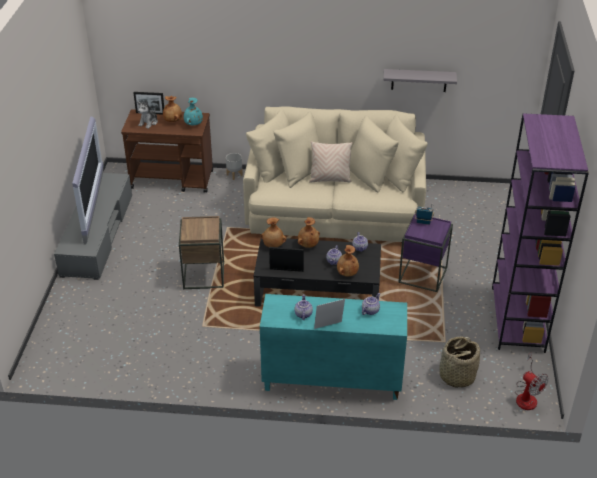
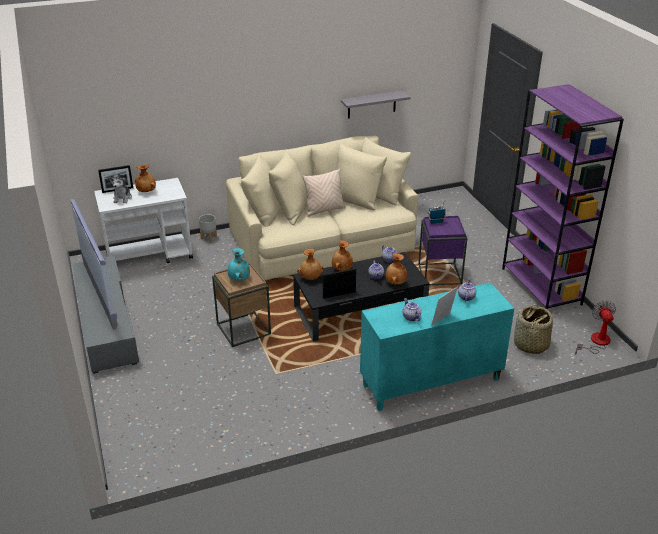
camera: 25 degrees left, 5 degrees down
(172, 180) = (150, 255): brown cart -> white cart
(193, 124) = (169, 189): turquoise vase -> turquoise vase (238, 278)
(527, 396) = (596, 342): fan -> fan turned 120 degrees counterclockwise

